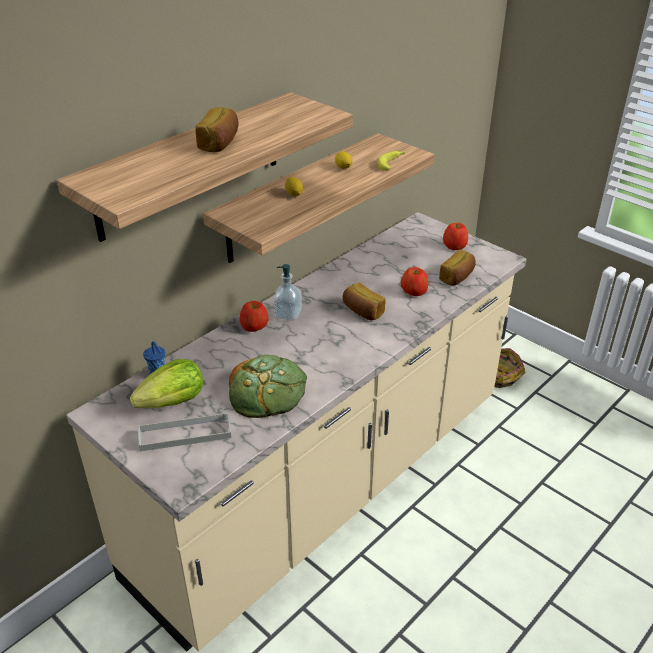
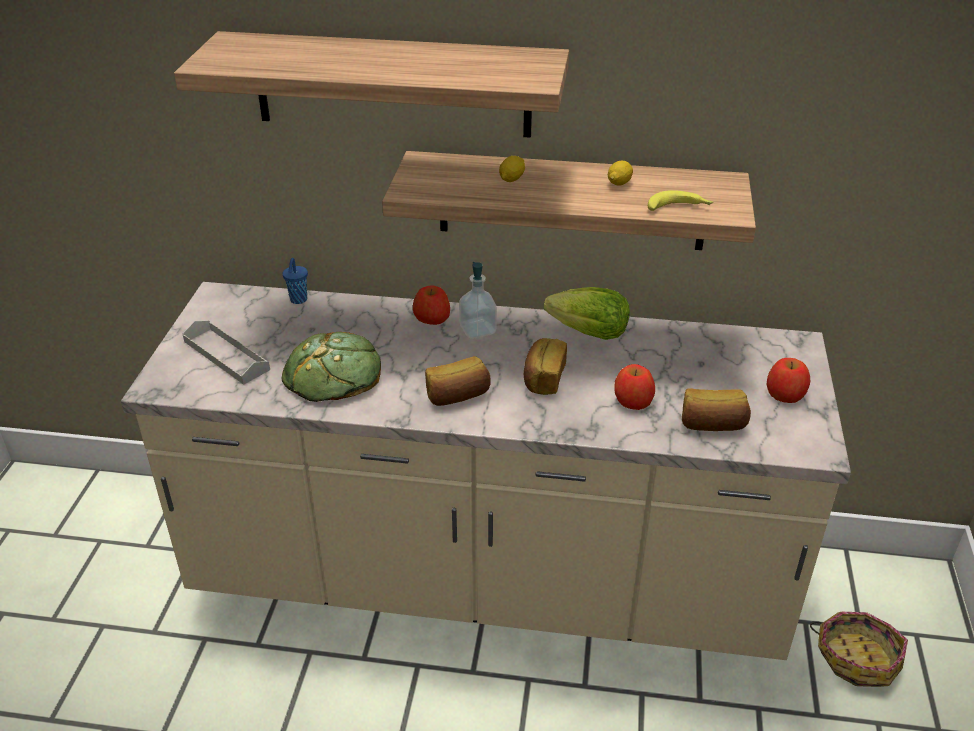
camera: 55 degrees right, 0 degrees up
(173, 402) = (266, 327): lettuce -> lettuce (589, 333)
(220, 143) = (379, 61): bread -> bread (458, 396)

